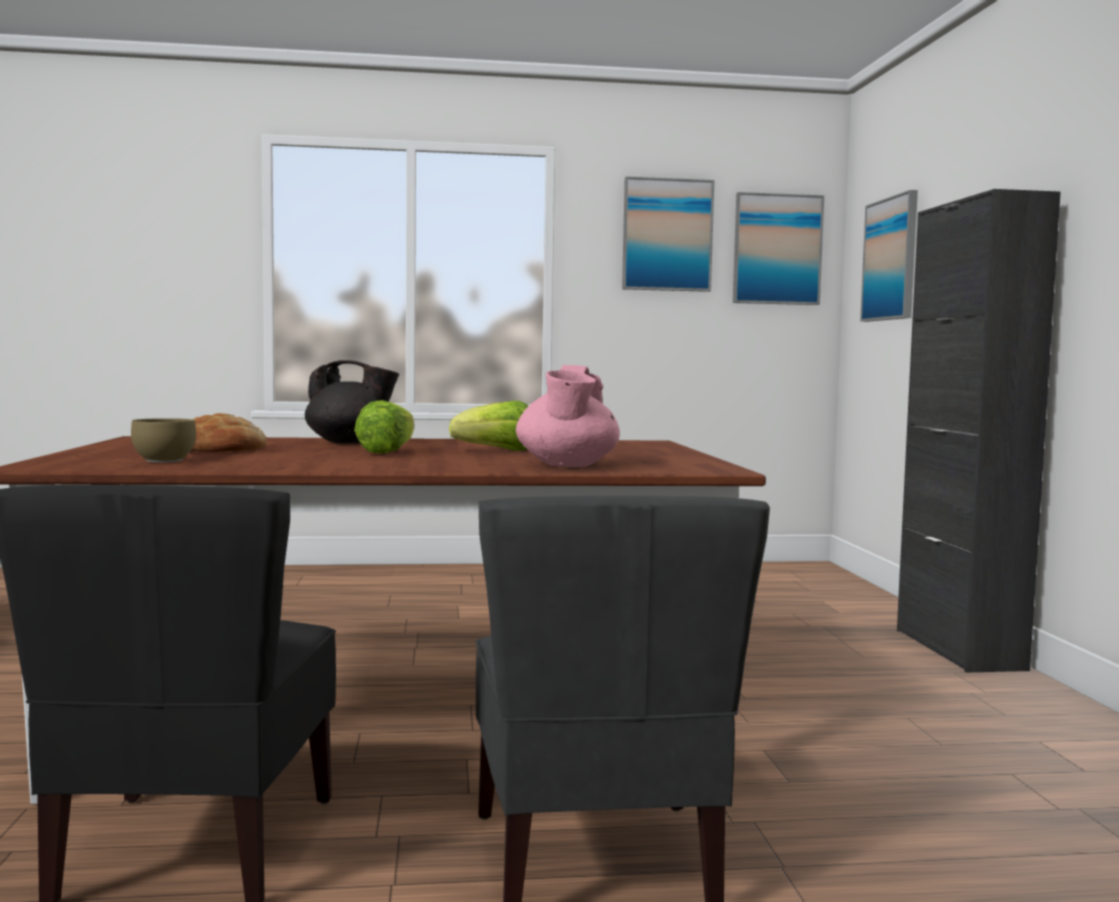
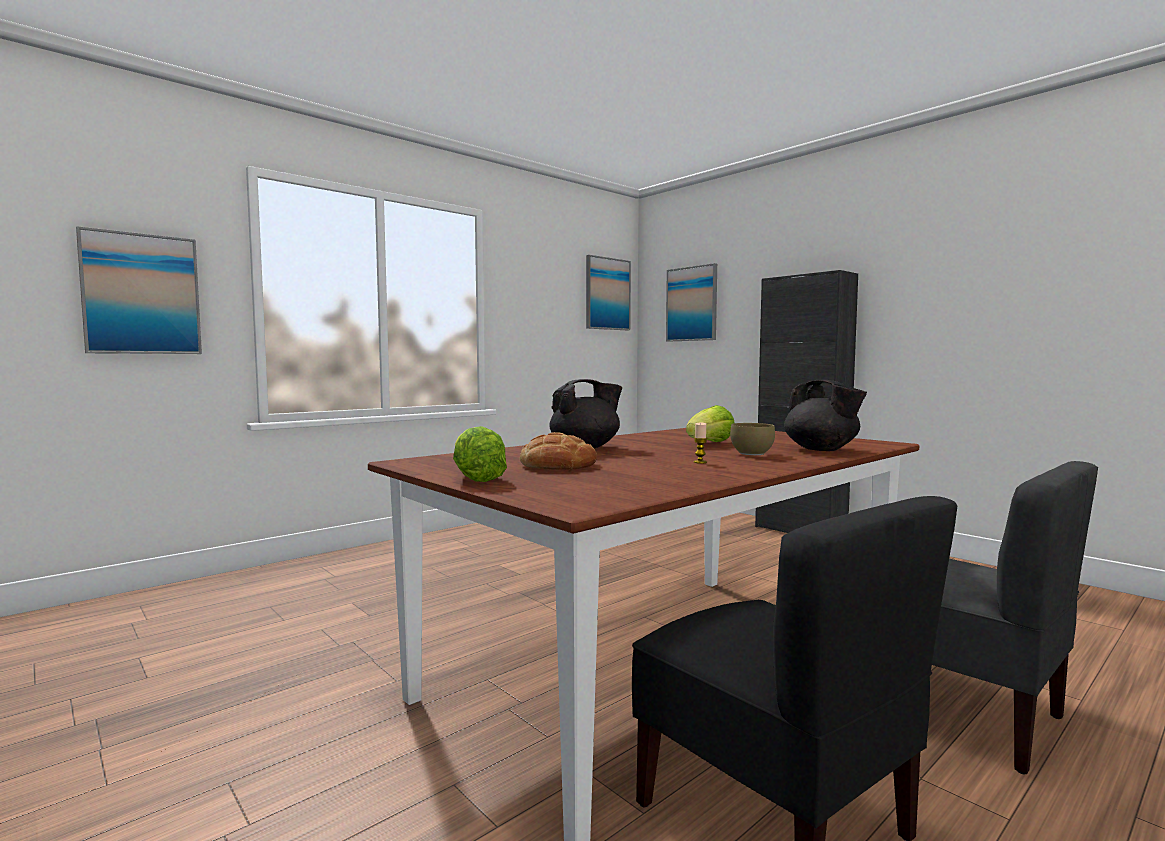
camera: 35 degrees left, 0 degrees up
(163, 461) = (612, 482): brown bowl -> brown bowl (750, 453)
(347, 459) = (700, 462): none -> candle
(387, 451) = (665, 452): lettuce -> lettuce (476, 477)
(567, 466) = (822, 450): pink teapot -> black teapot
(667, 235) = (550, 280): picture -> picture (141, 294)

